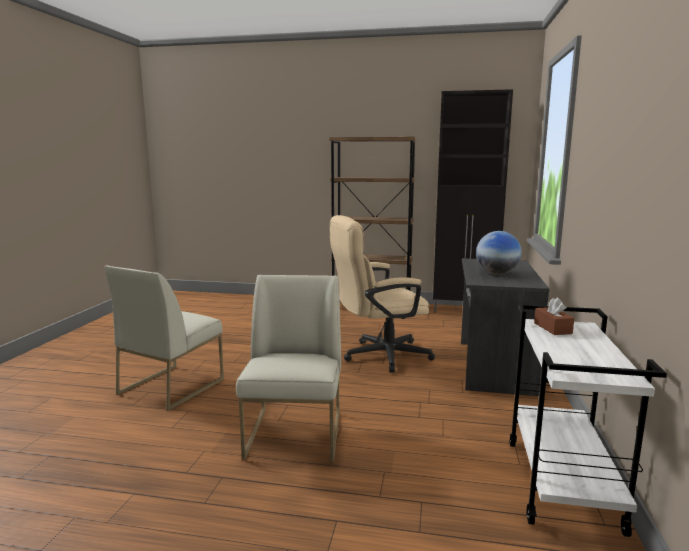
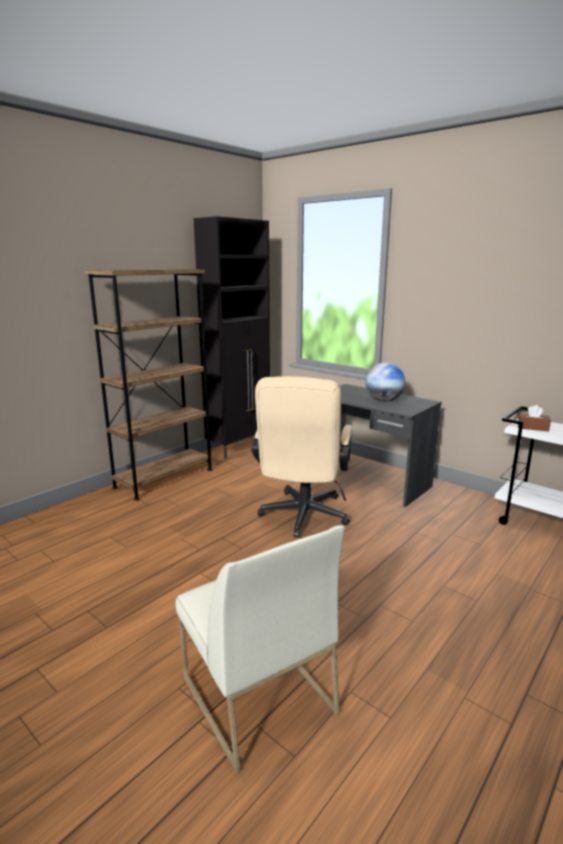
camera: 60 degrees left, 5 degrees up
(295, 435) = (450, 618): white chair -> none

